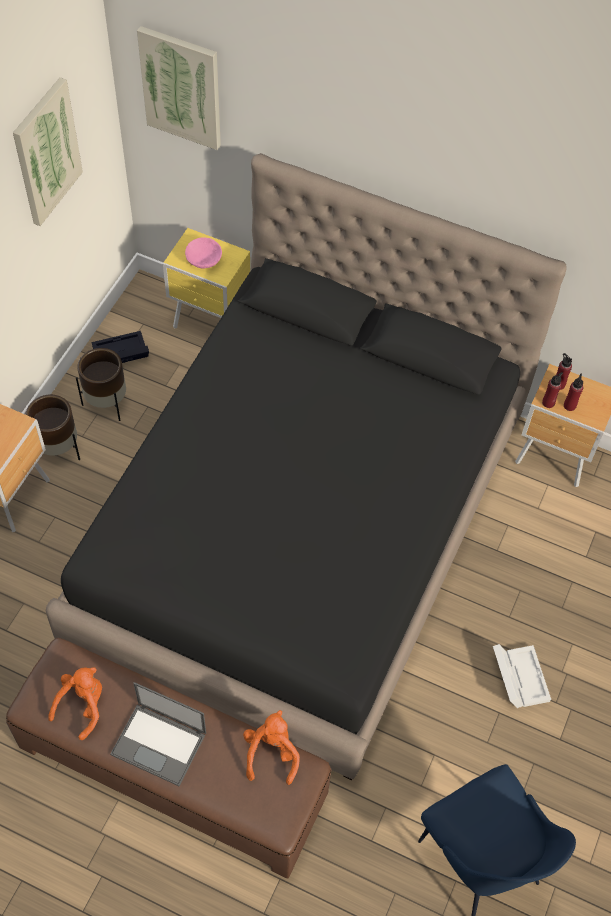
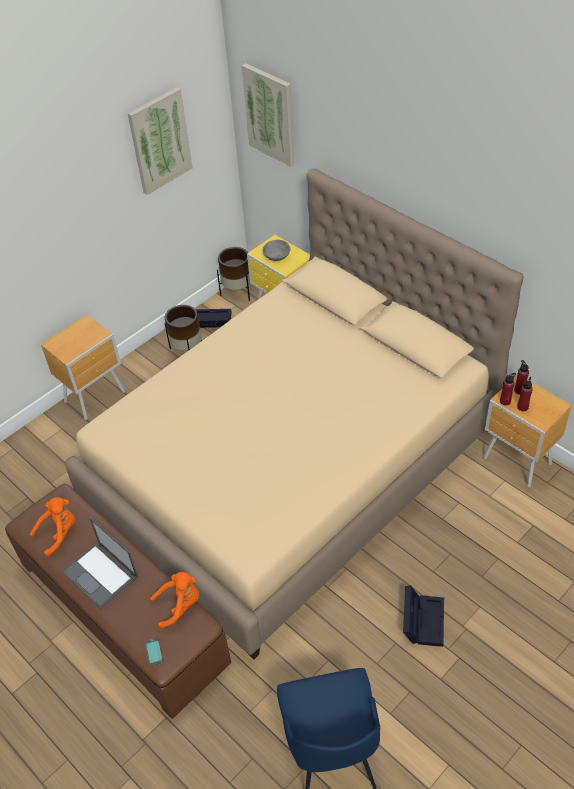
camera: 25 degrees right, 10 degrees down
(58, 450) = (140, 374): brown planter -> brown planter (237, 292)
(203, 260) = (277, 256): pink bowl -> grey bowl
(266, 818) = (154, 652): none -> phone
(271, 753) = (180, 605): orange plush toy -> orange plush toy turned 45 degrees clockwise
(303, 527) = (293, 465): black bed -> beige bed
(518, 677) = (422, 619): white storage box -> black storage box

